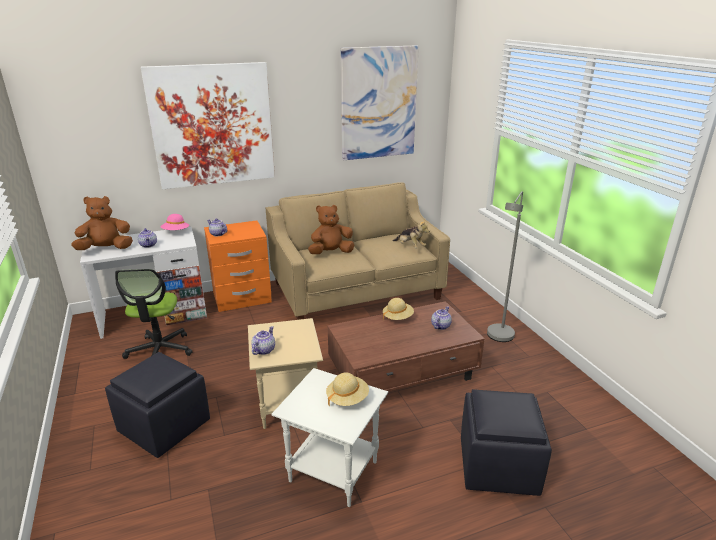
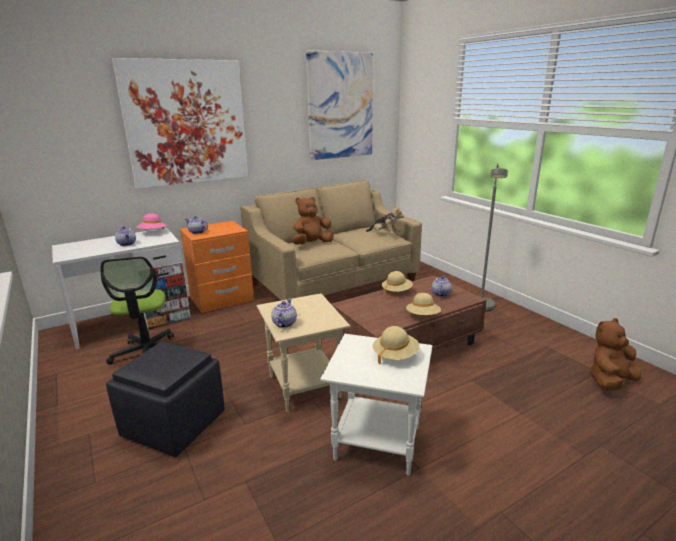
camera: 10 degrees left, 5 degrees down
(106, 249) = (80, 250): brown plush toy -> brown plush toy (610, 382)
(409, 351) = (423, 316): none -> beige hat
(499, 466) = (538, 415): black ottoman -> none

